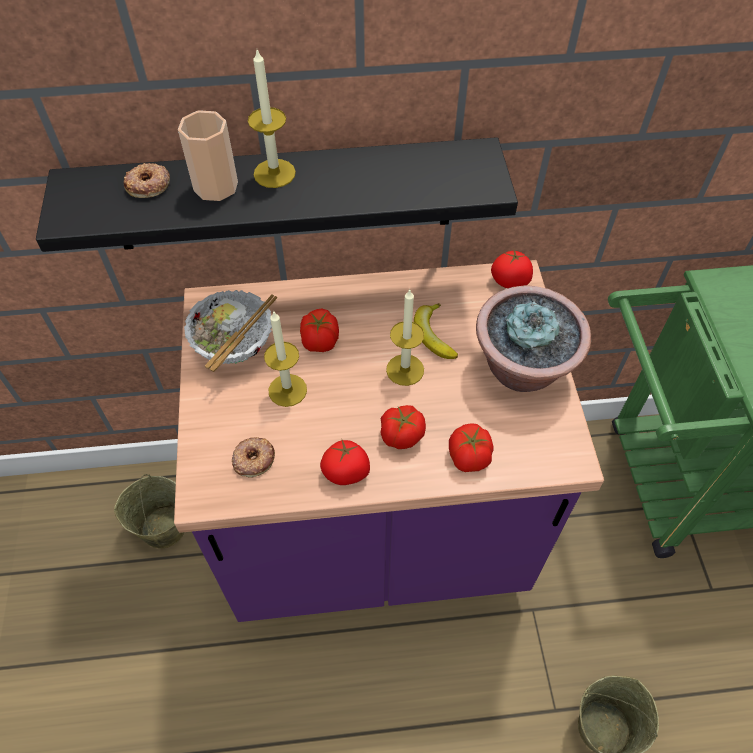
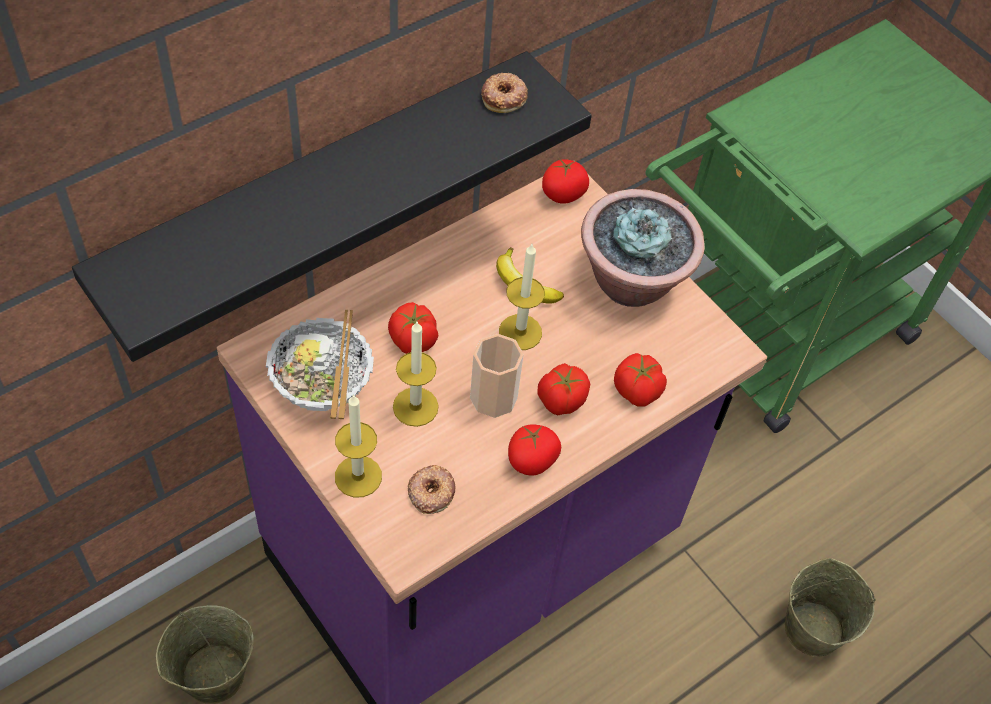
camera: 35 degrees left, 0 degrees up
(148, 185) = (205, 240): donut -> donut (504, 97)
(216, 186) = (281, 213): cup -> cup (493, 397)
(274, 173) = (332, 175): candle -> candle (358, 476)

